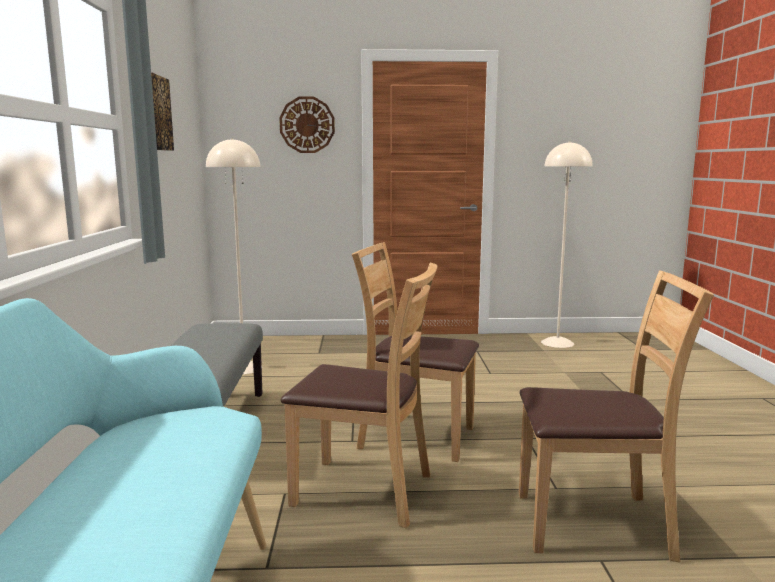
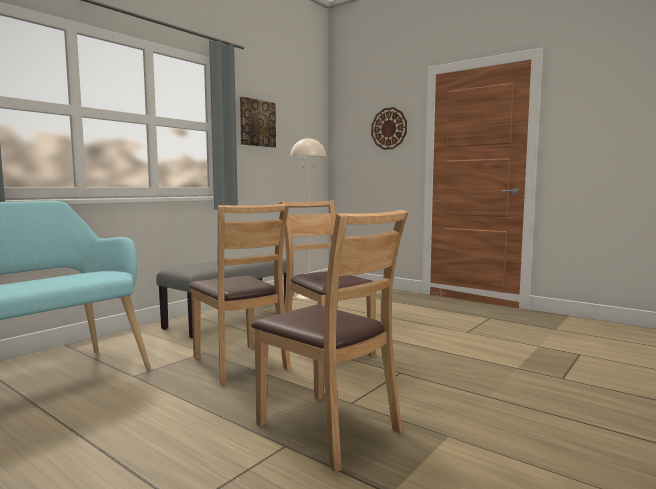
camera: 40 degrees right, 5 degrees down
(557, 343) = (585, 327): beige floor lamp -> none

